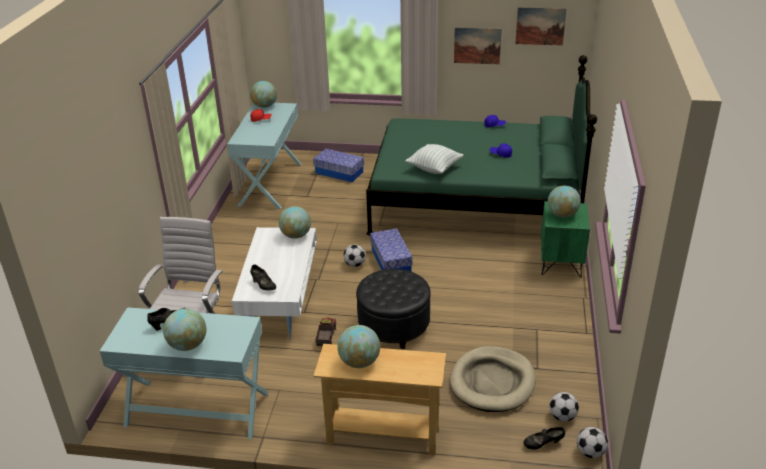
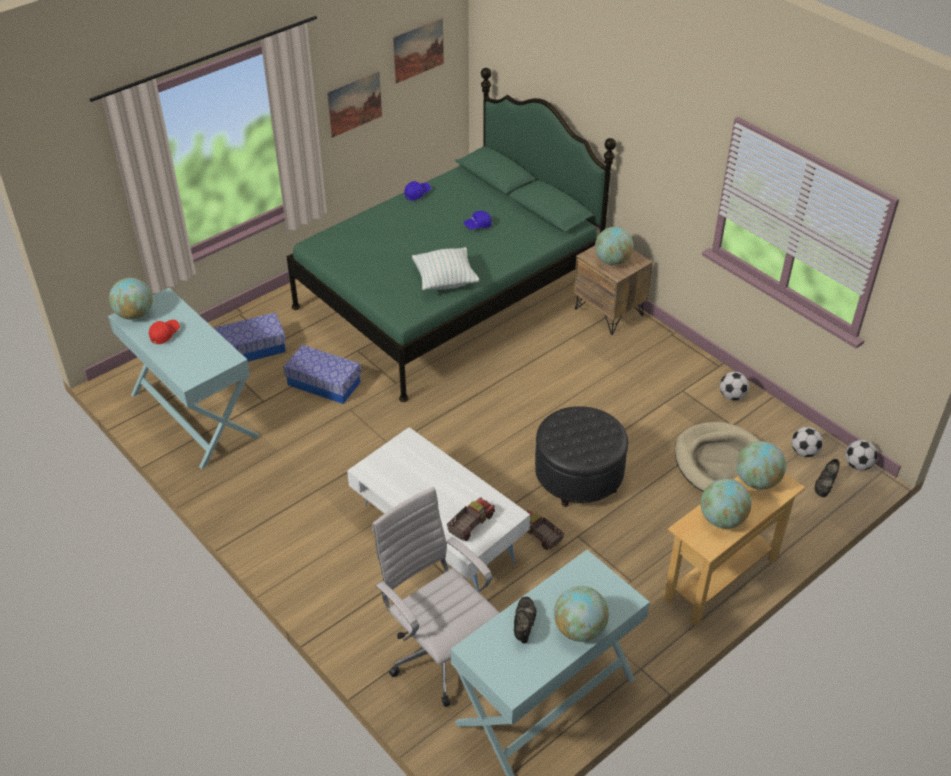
camera: 50 degrees left, 10 degrees up
(263, 286) = (470, 525): black shoe -> toy truck
(296, 235) = (405, 449): globe -> globe (757, 481)
(355, 264) = (443, 442): football -> football (732, 396)
(391, 261) = (469, 413): storage box -> storage box (324, 383)
(561, 263) = (609, 312): green nightstand -> brown nightstand

